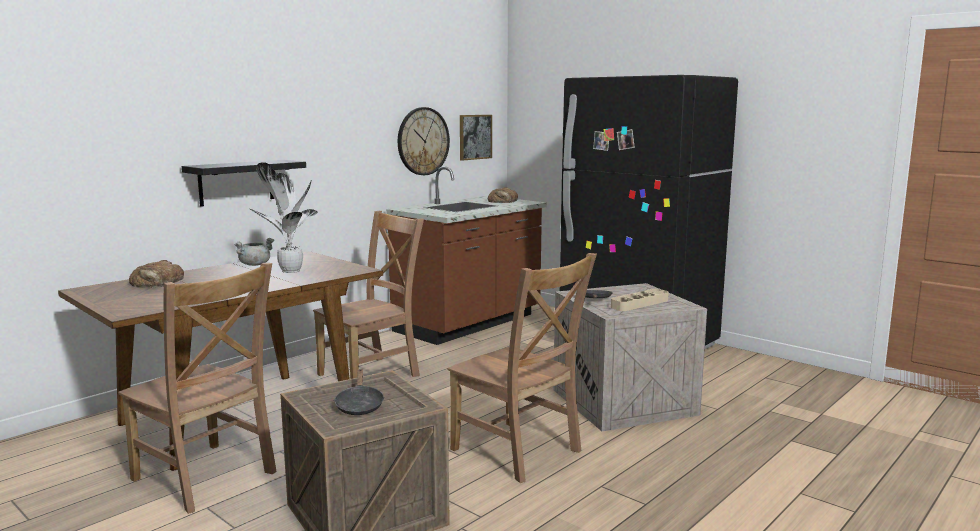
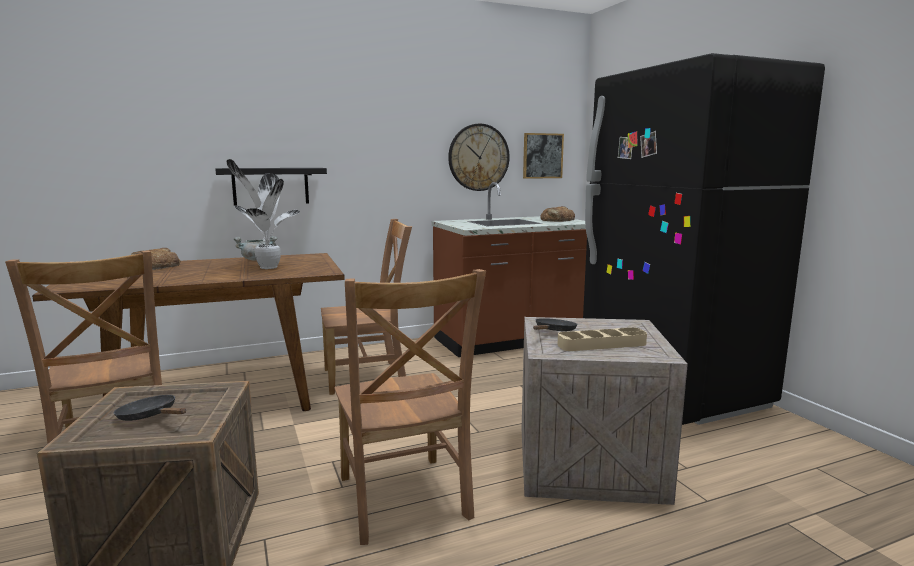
camera: 25 degrees right, 0 degrees up
(359, 405) = (150, 416): black frying pan -> black frying pan turned 105 degrees clockwise

